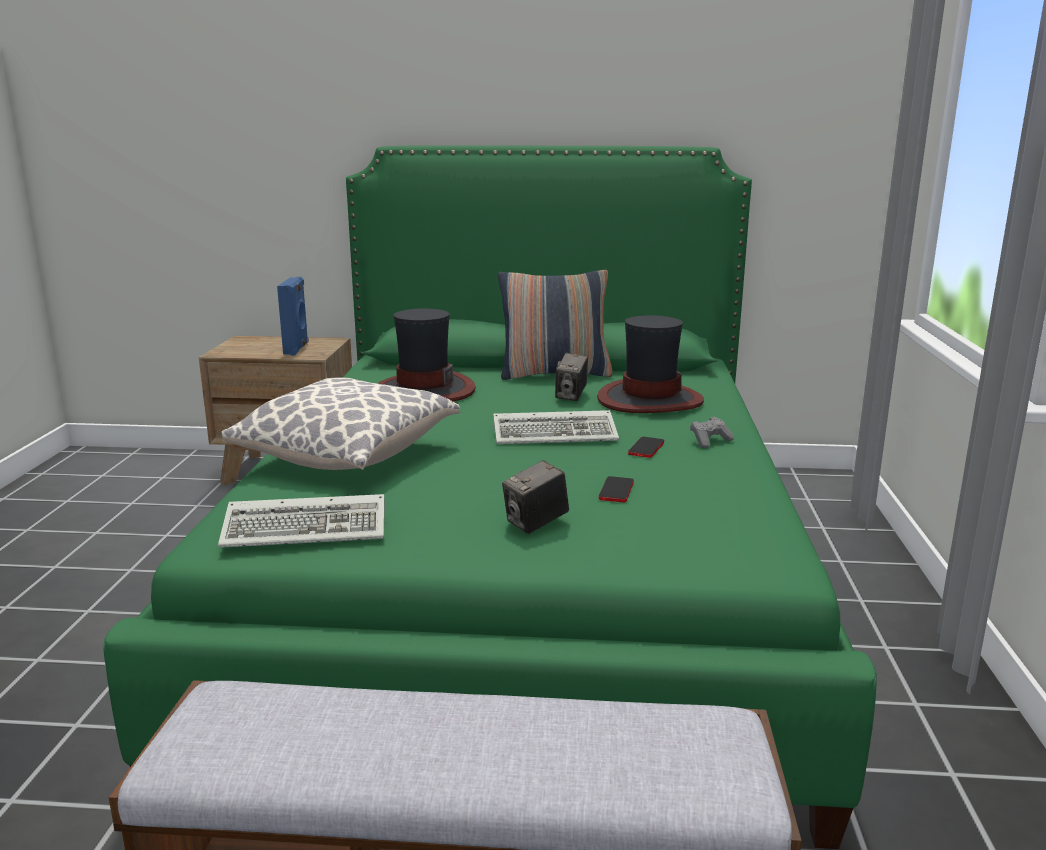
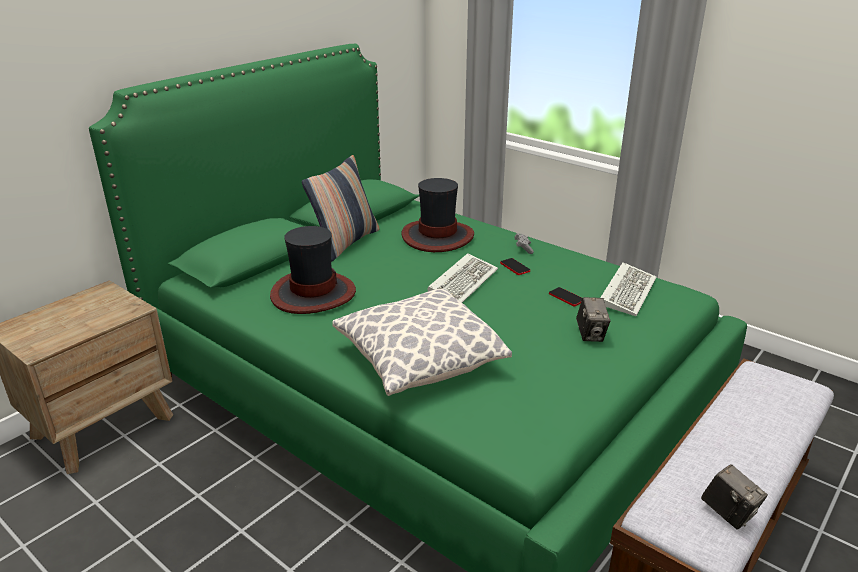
camera: 55 degrees left, 10 degrees up
(297, 349) = (99, 311): blue speaker -> none
(309, 528) = (538, 408): keyboard -> keyboard (627, 291)
(571, 396) = (398, 254): camera -> camera (728, 513)

